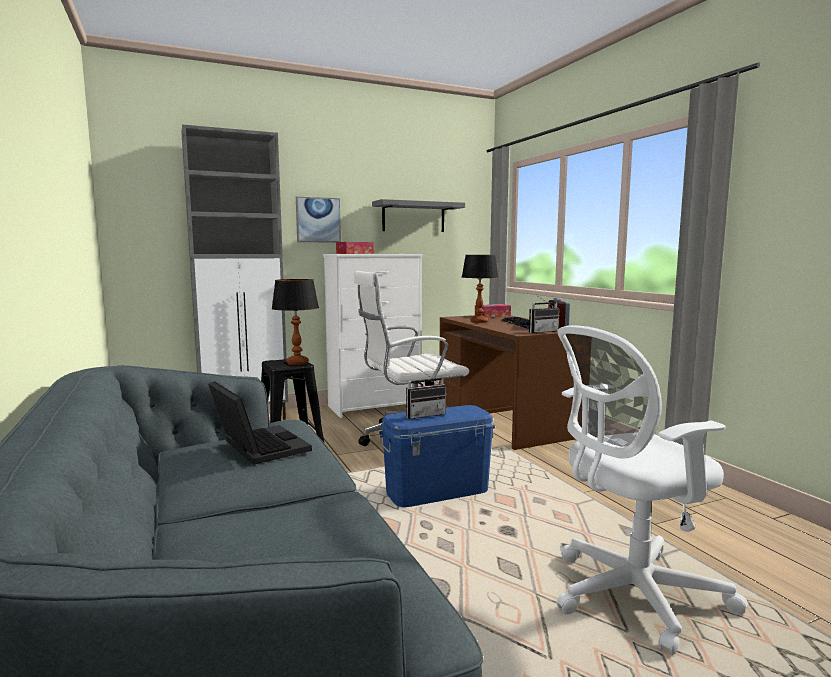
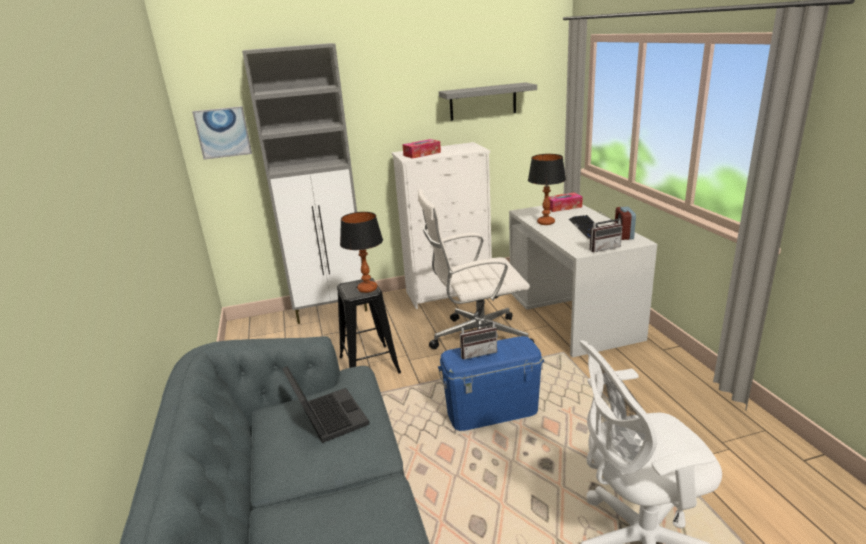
camera: 10 degrees right, 15 degrees up
(318, 220) = (384, 117): picture -> picture (223, 132)
(506, 420) = (572, 314): brown desk -> white desk

